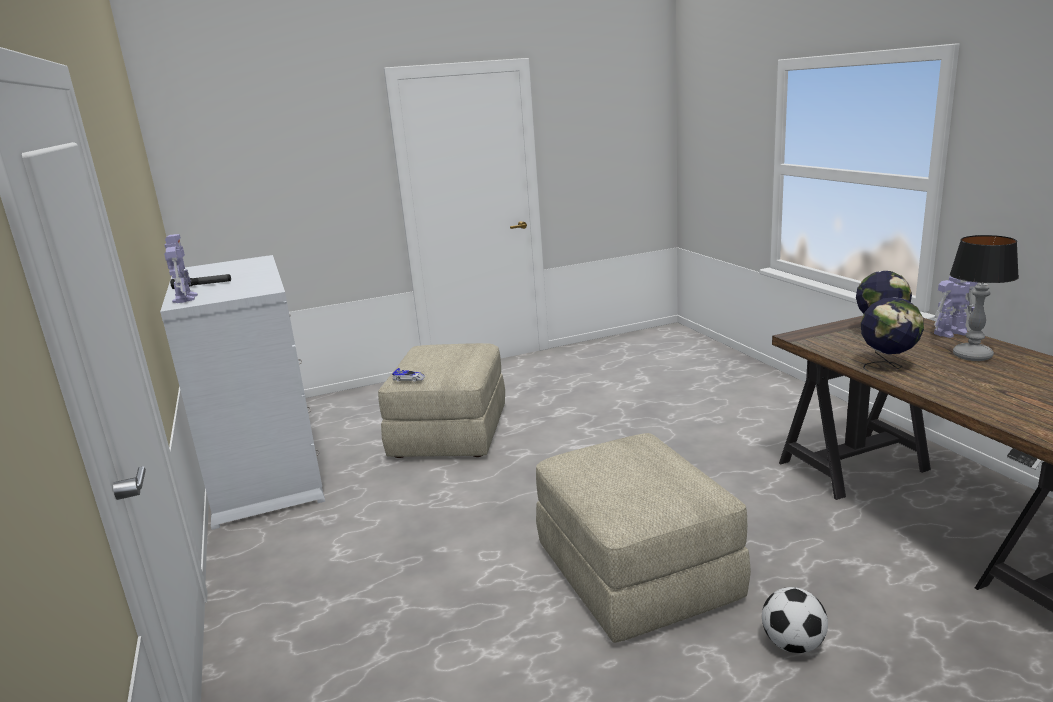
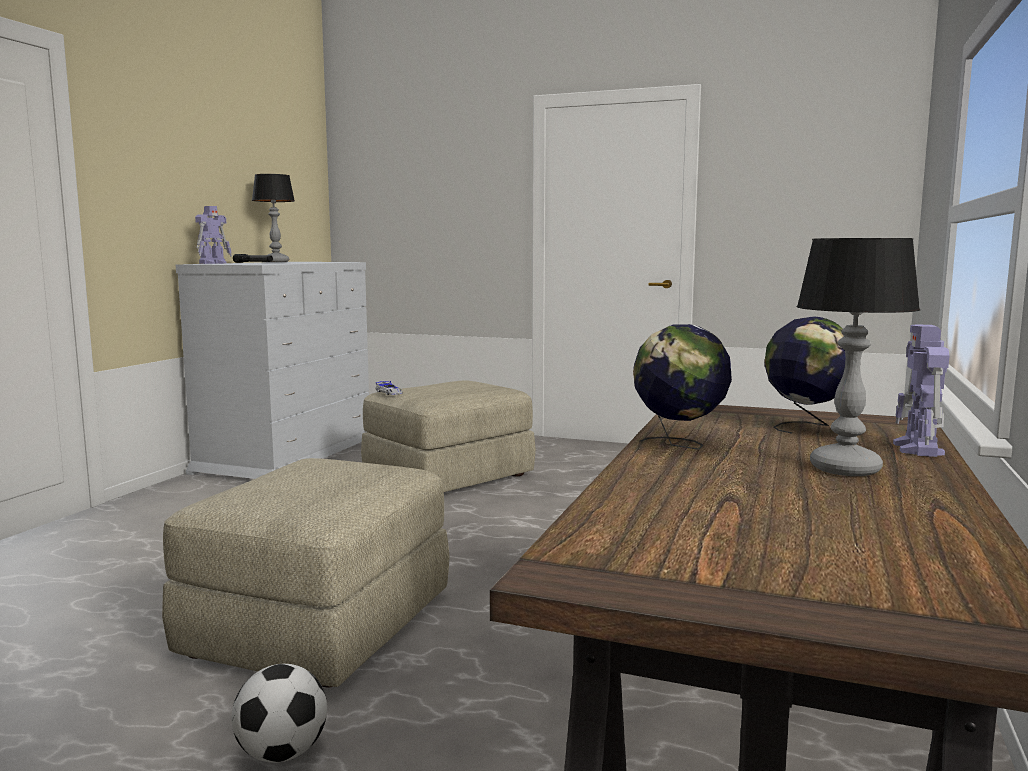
camera: 40 degrees right, 10 degrees down
(195, 276) = (276, 262): none -> table lamp
(951, 333) = (918, 449): toy robot -> toy robot turned 75 degrees clockwise

